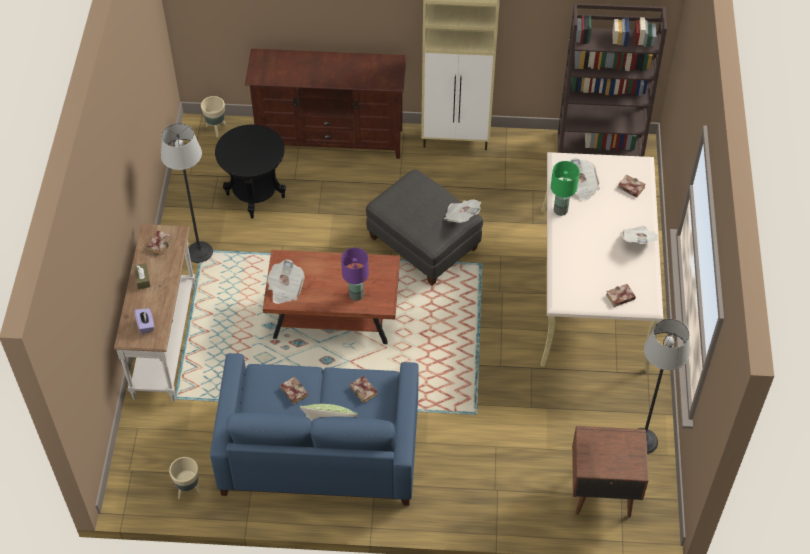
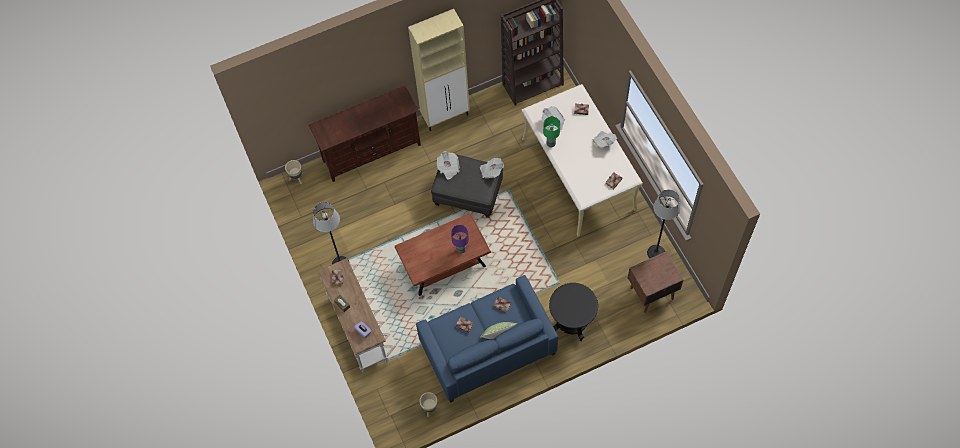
camera: 25 degrees left, 10 degrees up
(255, 196) = (350, 211): black side table -> black side table (571, 323)
(285, 289) = (418, 266): newspaper -> newspaper (448, 168)

